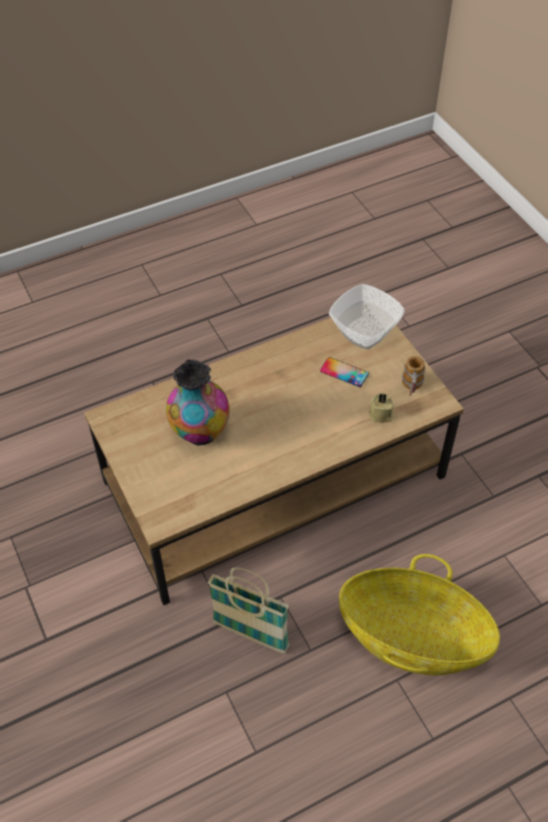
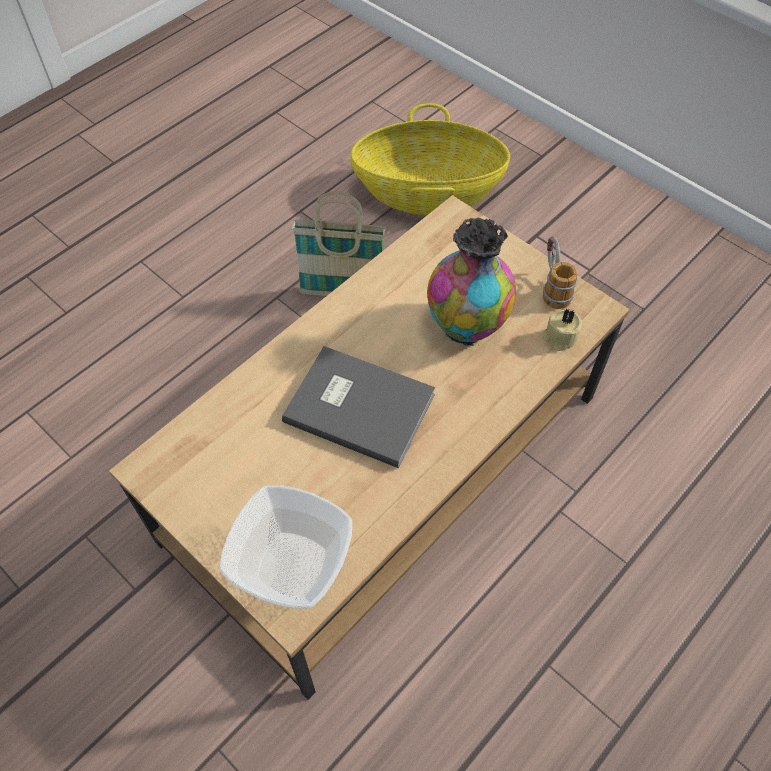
camera: 160 degrees right, 5 degrees up
(296, 402) = (359, 405): none -> grey book
(344, 372) = (304, 477): phone -> none
(381, 415) = (231, 421): beige candle -> beige candle (559, 337)
(411, 389) = (193, 478): mug -> mug (552, 287)
(413, 637) = (172, 338): basket -> basket (427, 191)

